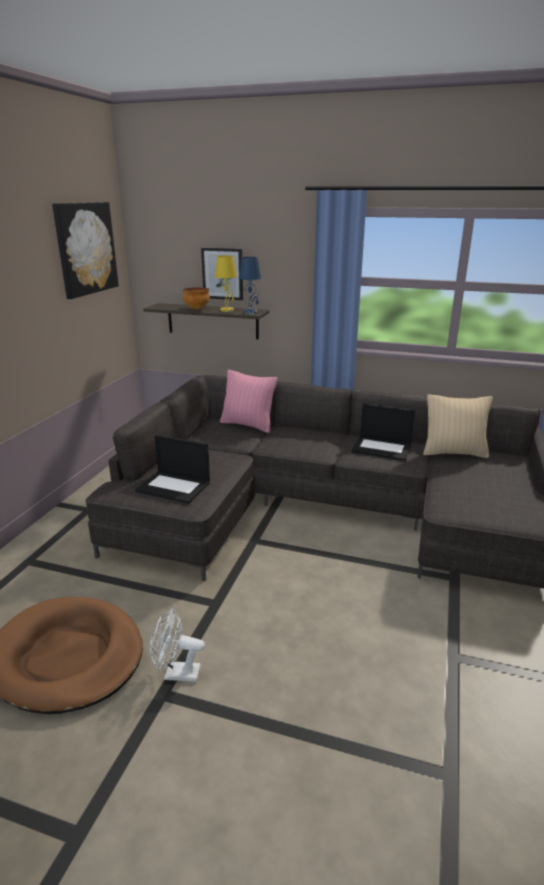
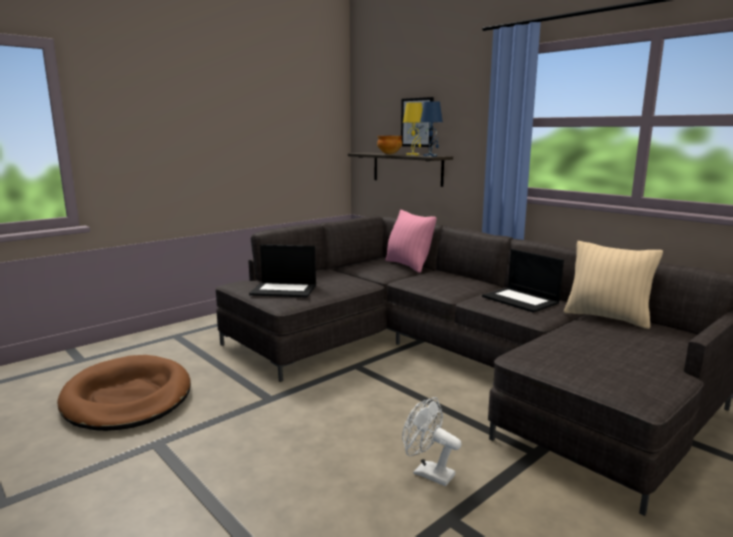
camera: 30 degrees right, 10 degrees down
(85, 248) = (302, 97): picture -> none
(174, 487) = (284, 290): laptop -> laptop turned 45 degrees counterclockwise
(176, 673) = (182, 434): white fan -> white fan (427, 473)

